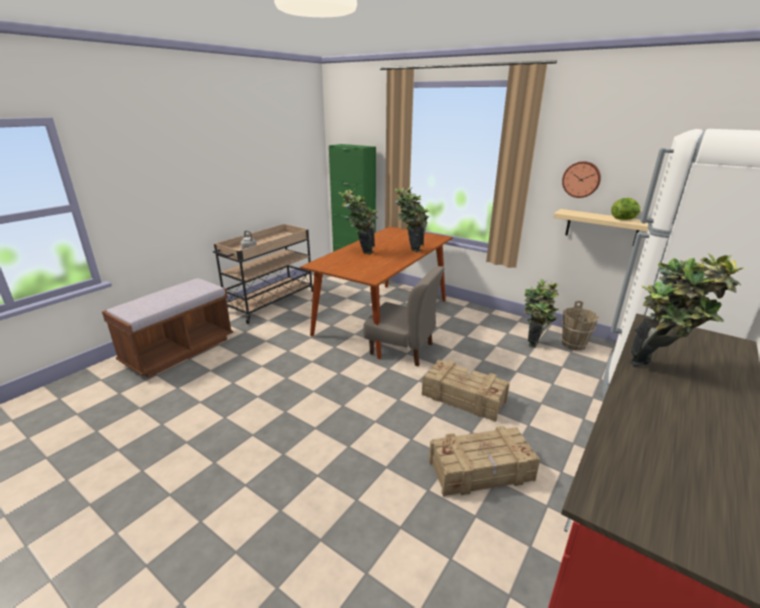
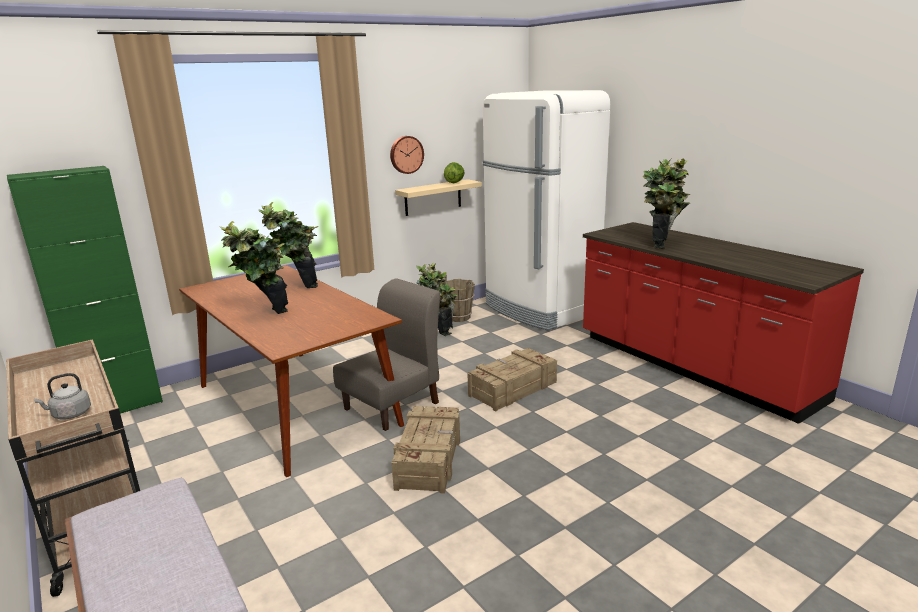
camera: 70 degrees left, 5 degrees down
(481, 471) = (619, 404): crate -> crate (429, 459)

